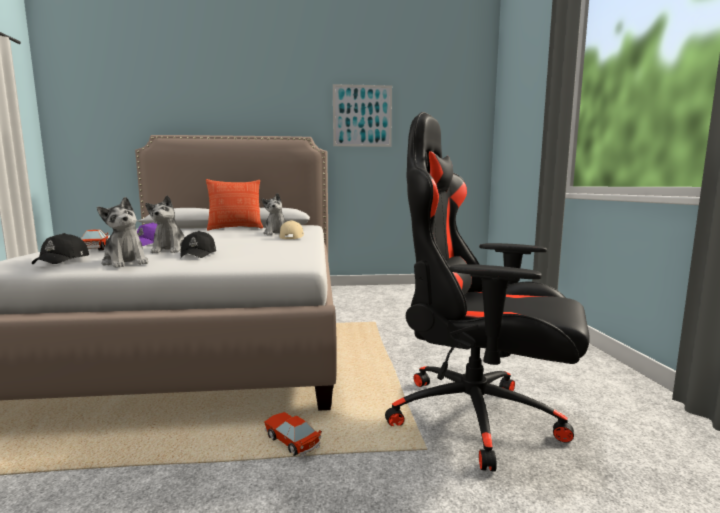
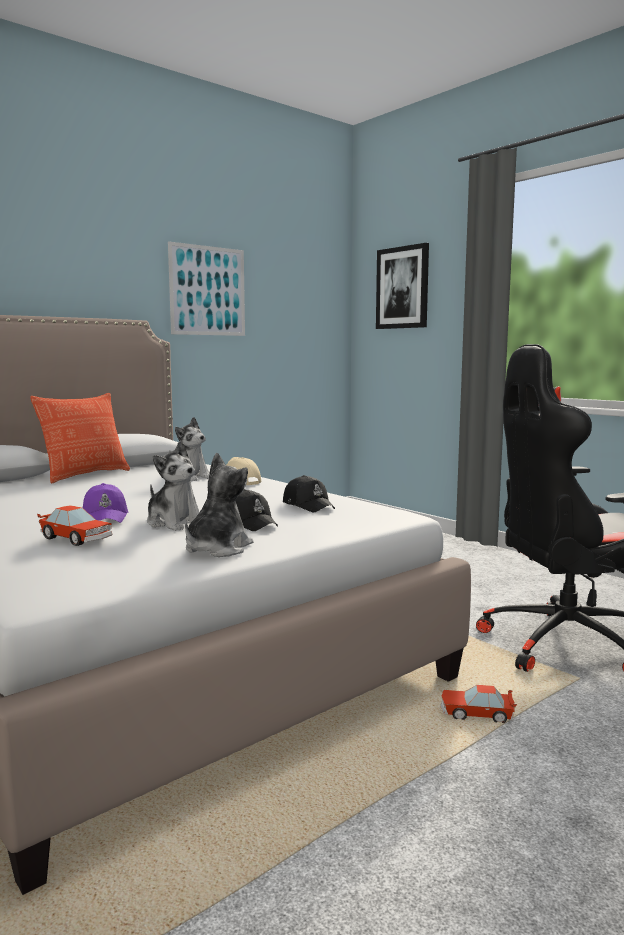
camera: 35 degrees left, 0 degrees up
(63, 260) = (126, 561): black cap -> black cap (308, 505)
(126, 263) = (217, 549): plush toy -> plush toy turned 75 degrees counterclockwise
(519, 100) = (402, 288): none -> picture

